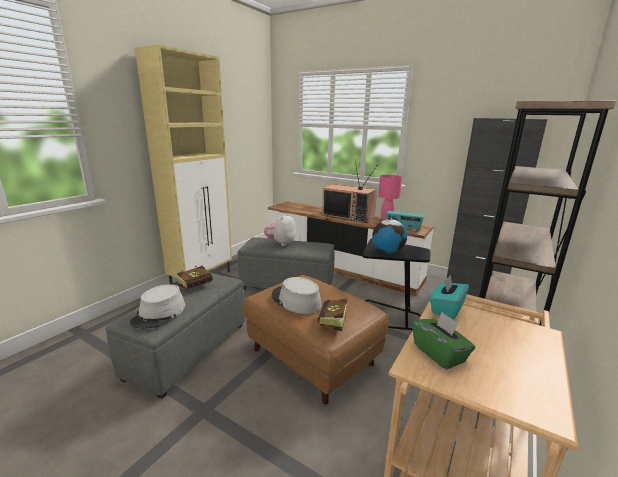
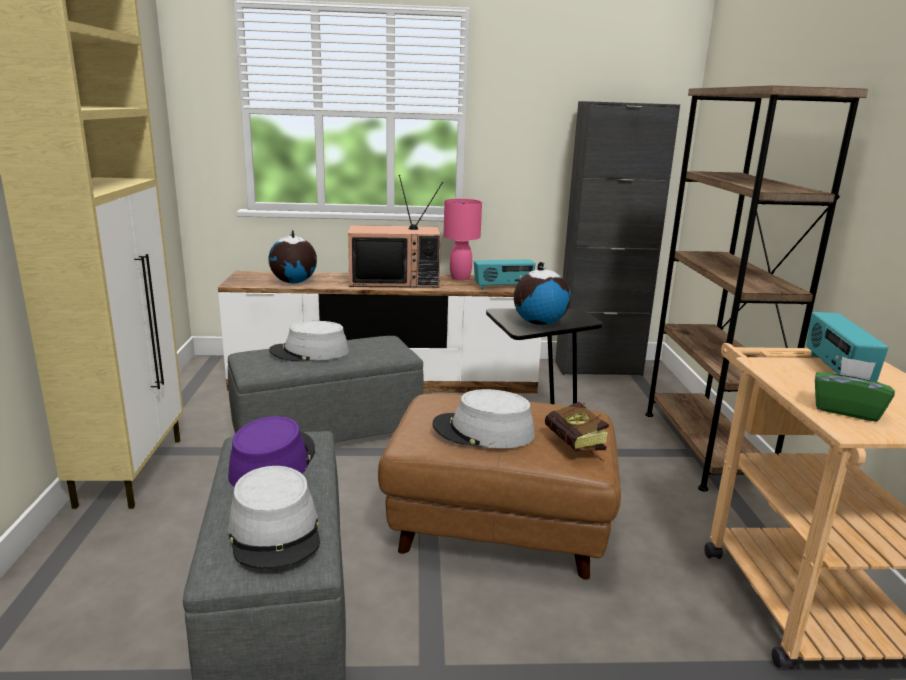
camera: 35 degrees left, 0 degrees up
(199, 286) = (272, 462): book -> purple hat
(281, 243) = (309, 352): plush toy -> grey hat
(301, 209) = (293, 282): none -> globe
(446, 309) = (776, 365): turquoise tissue box -> none
(491, 326) = (835, 370): none -> radio

